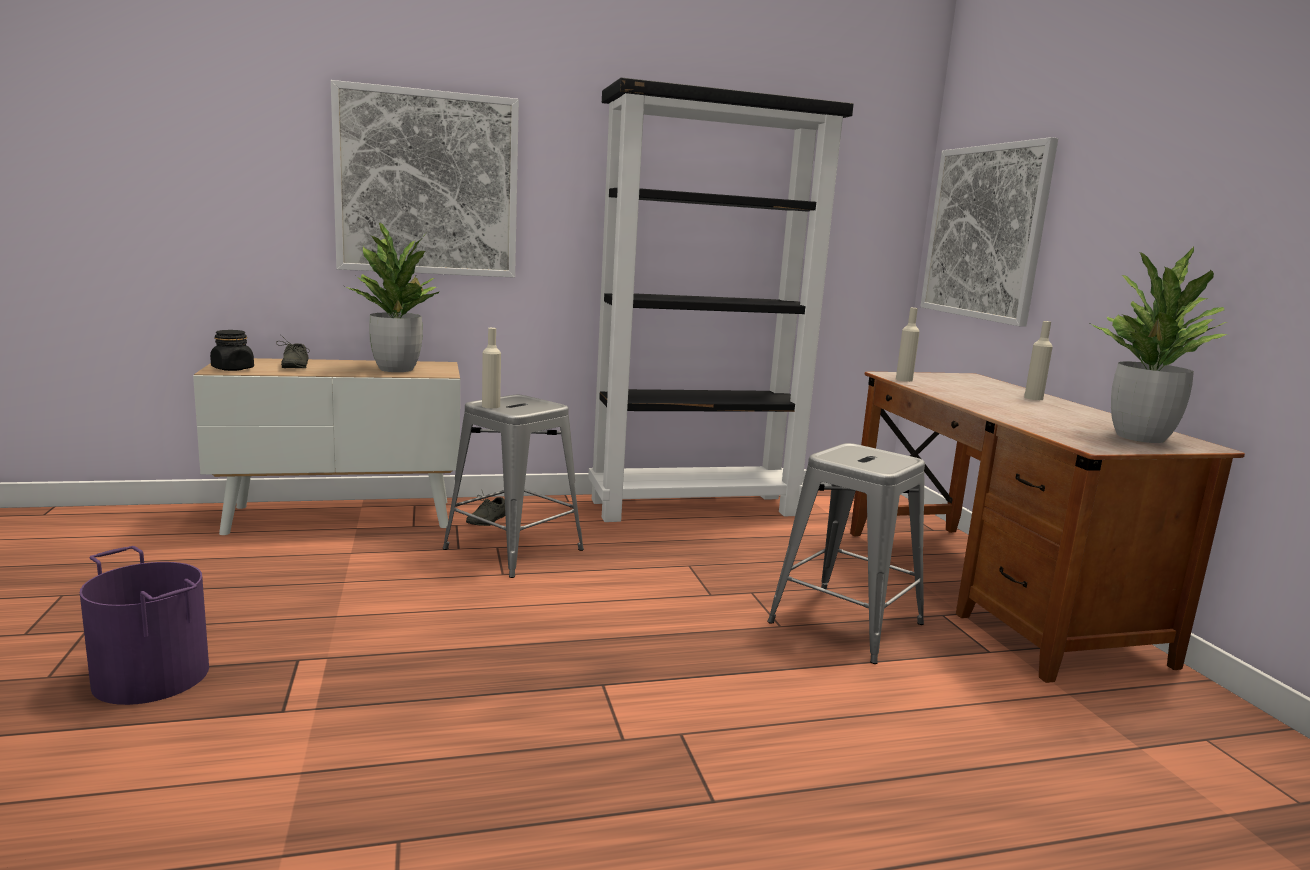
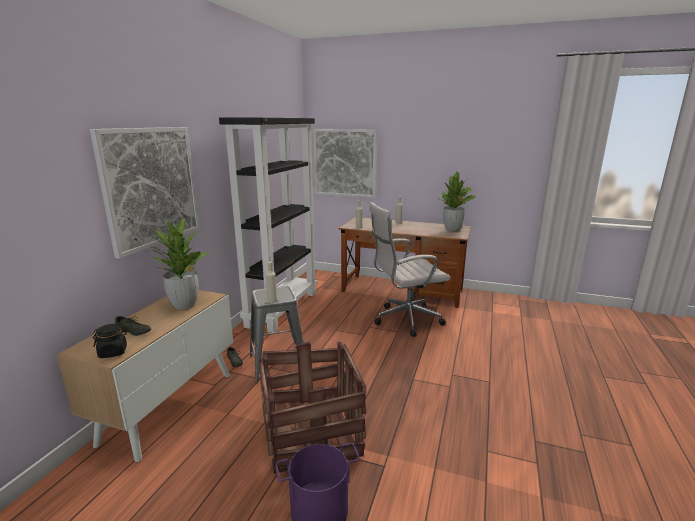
camera: 55 degrees left, 5 degrees up
(338, 624) = (311, 434): none -> crate
(846, 623) = (404, 320): grey stool -> white office chair

